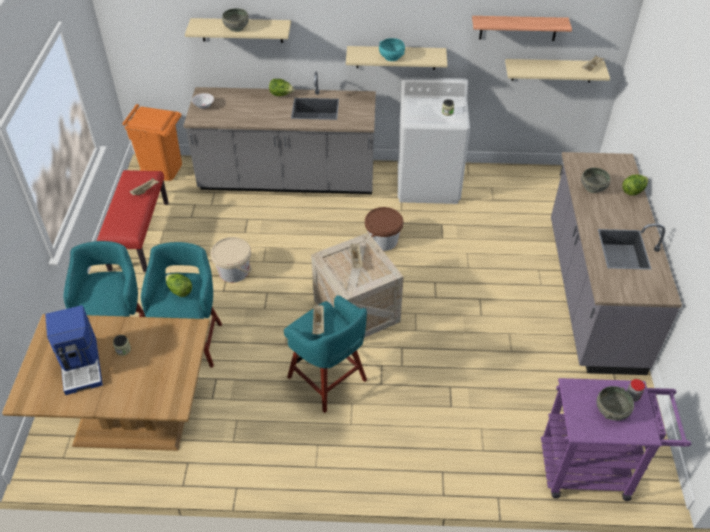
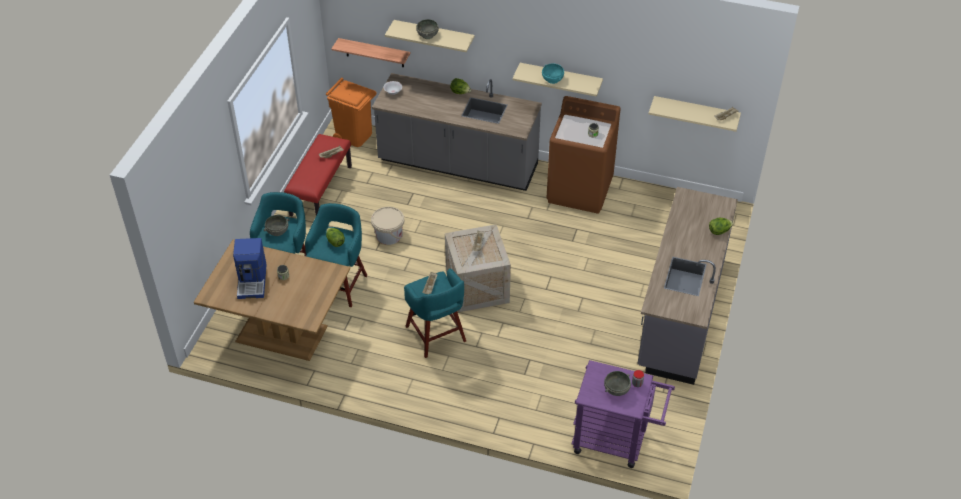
camera: 15 degrees right, 0 degrees up
(383, 240) = (520, 233): brown bucket -> none
(428, 183) = (580, 190): white washing machine -> brown washing machine
(518, 28) = (664, 73): shelf -> shelf (374, 53)
(593, 188) = (687, 222): grey bowl -> grey bowl (277, 231)

